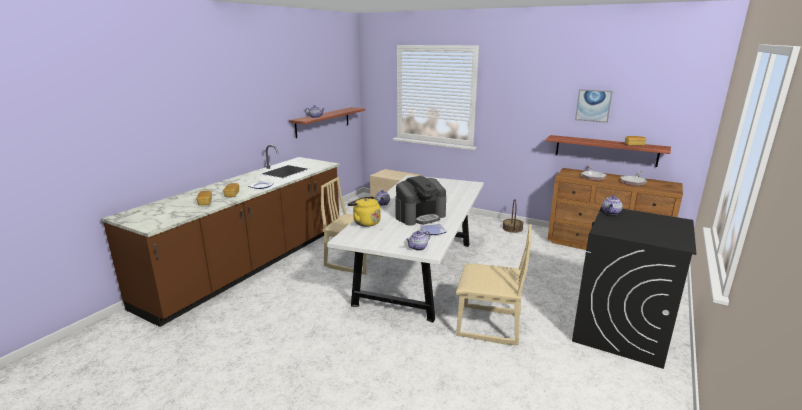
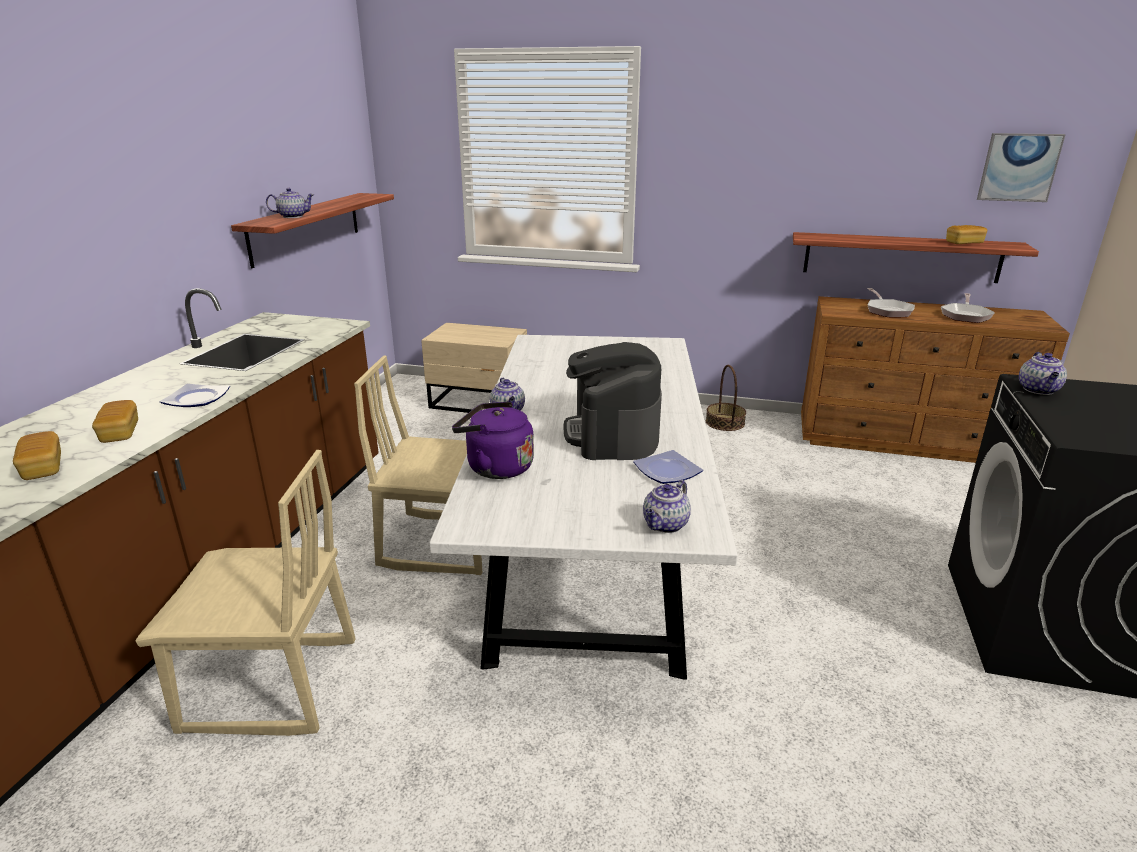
camera: 15 degrees left, 5 degrees up
(365, 222) = (496, 467): yellow kettle -> purple kettle
(420, 216) = (612, 434): coffee machine -> coffee machine turned 135 degrees clockwise
(489, 325) = (806, 664): beige chair -> beige chair (271, 687)
(593, 105) = (880, 168): picture -> picture (1019, 167)

